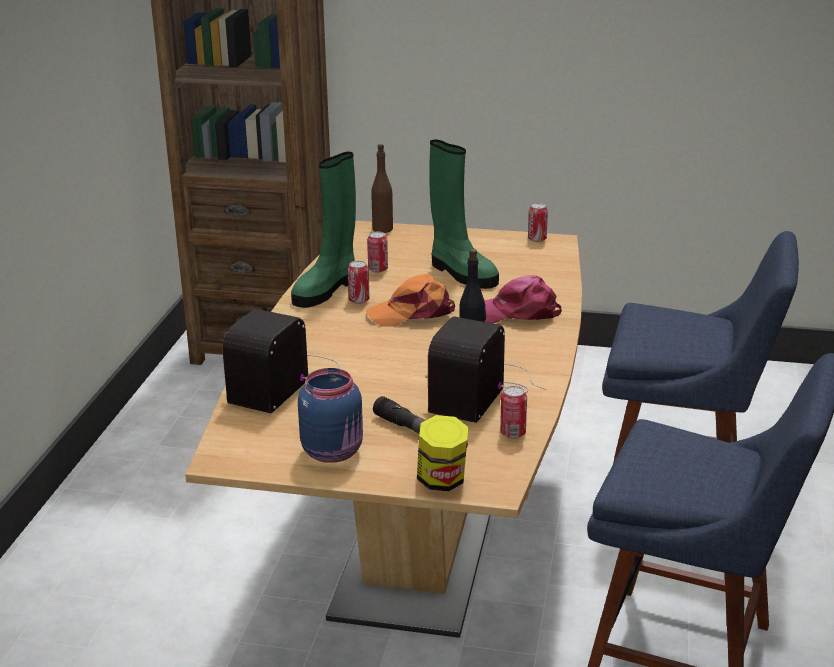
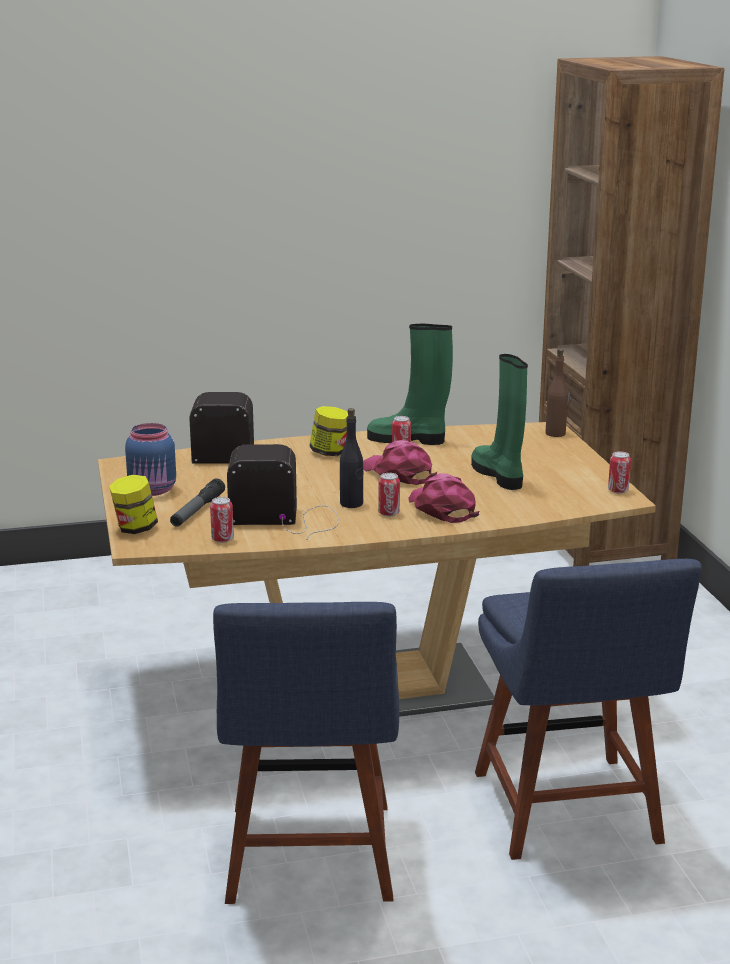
camera: 65 degrees right, 5 degrees down
(321, 333) = (330, 452): none -> jar
(378, 269) = (468, 447): can -> can (388, 513)
(412, 313) = (398, 473): orange cap -> pink cap
(461, 273) = (499, 475): green boot -> green boot turned 135 degrees clockwise

